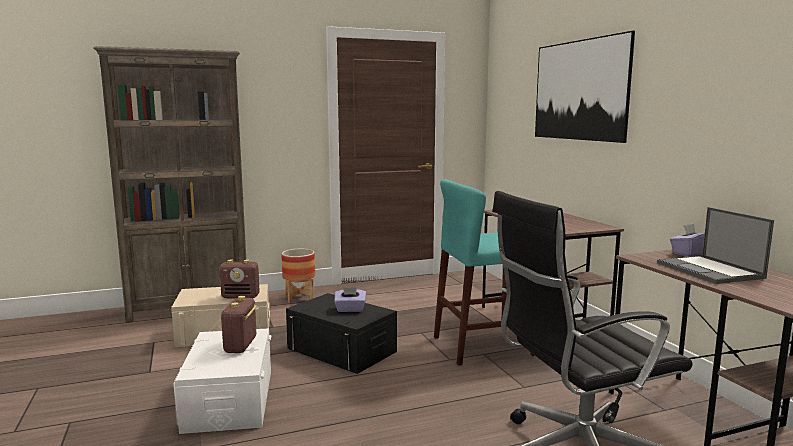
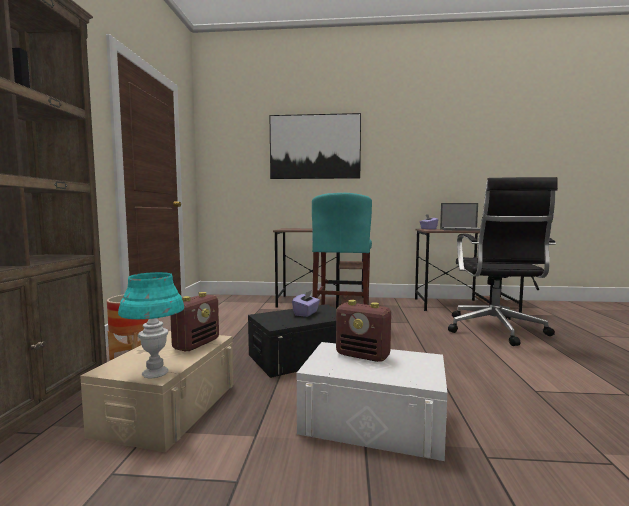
camera: 65 degrees left, 5 degrees down
(187, 301) = (155, 373): none -> turquoise table lamp

